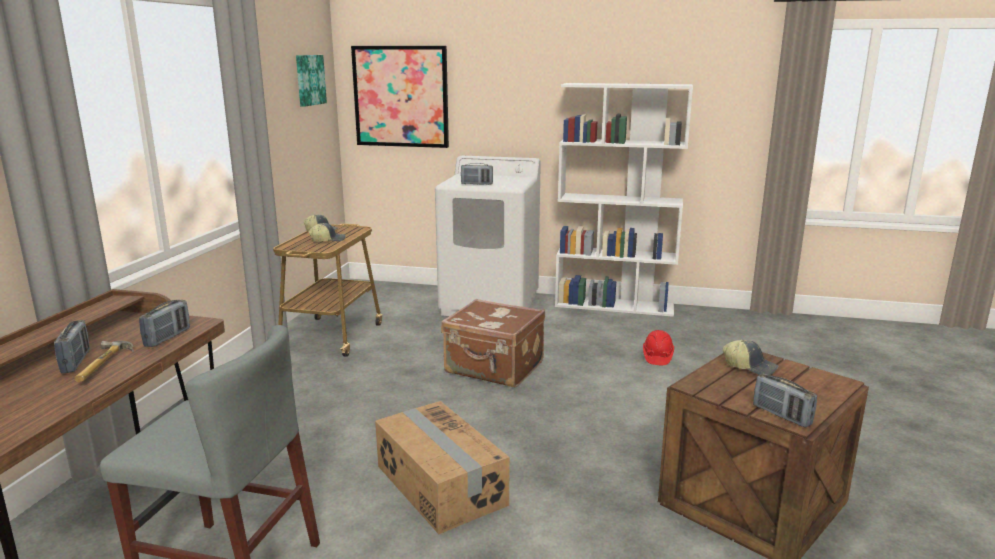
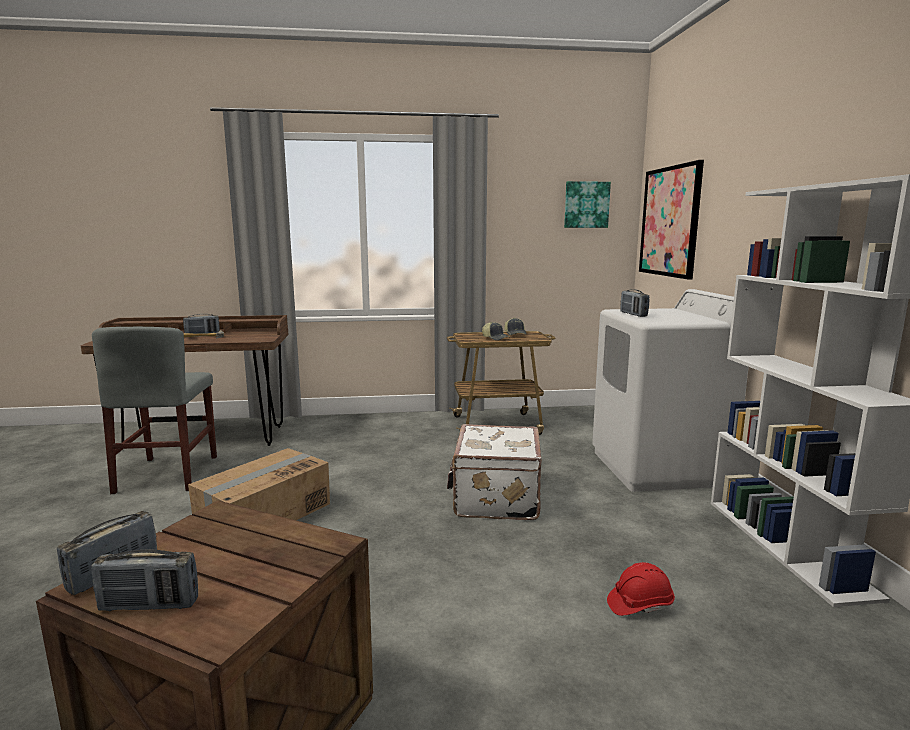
camera: 70 degrees right, 5 degrees down
(167, 337) = (238, 339): radio -> radio (149, 605)
(494, 368) = (495, 499): brown suitcase -> white suitcase
(750, 366) = (280, 548): cap -> none

